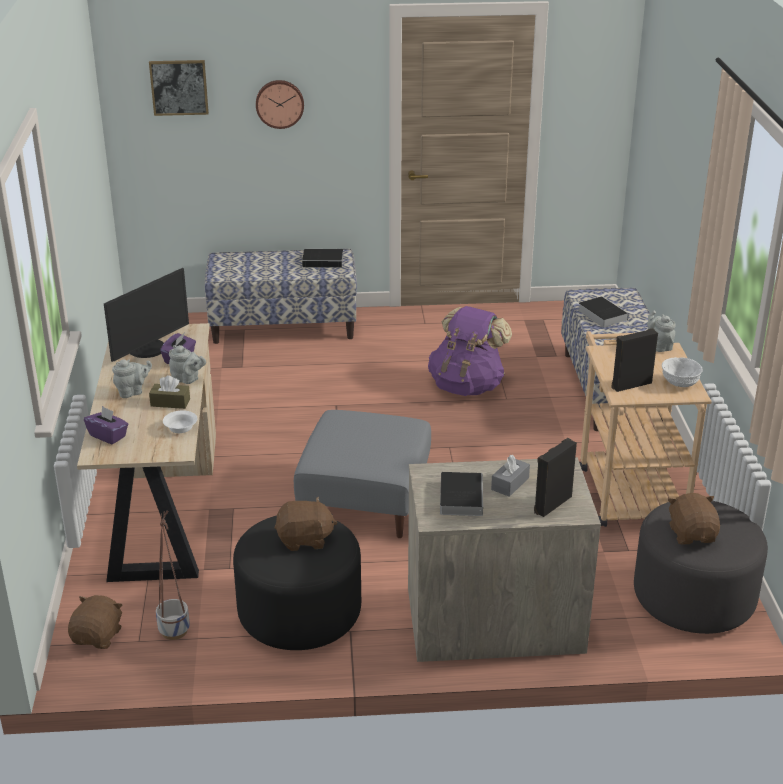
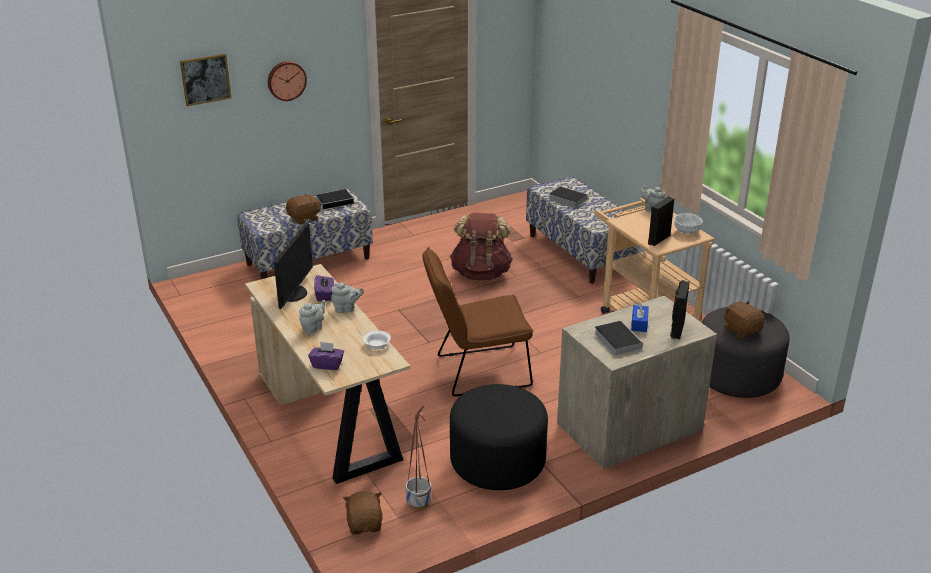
camera: 25 degrees left, 0 degrees up
(170, 402) = (350, 328): brown tissue box -> none
(305, 540) = (502, 403): brown plush toy -> brown plush toy (304, 218)
(364, 500) = (476, 372): grey ottoman -> brown chair
(467, 386) = (481, 273): purple backpack -> brown backpack
(510, 484) = (639, 323): grey tissue box -> blue tissue box

